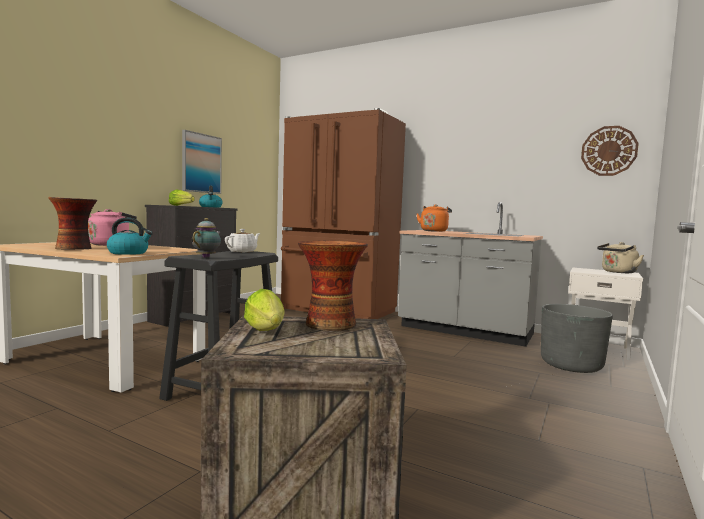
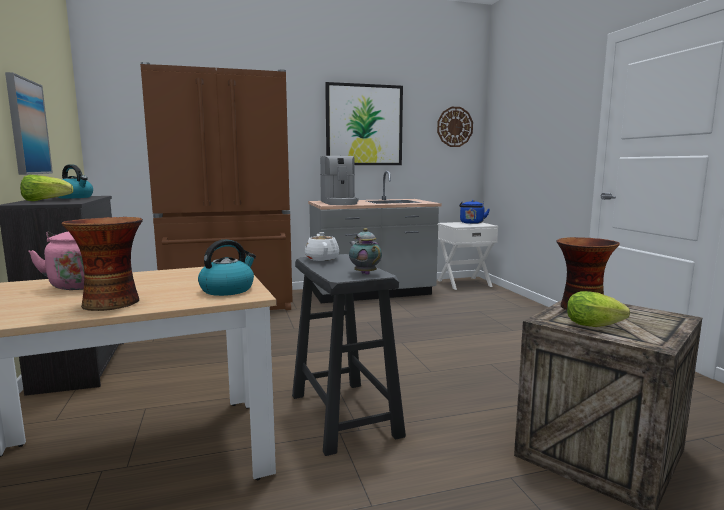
camera: 45 degrees left, 5 degrees up
(434, 231) = (339, 203): orange kettle -> coffee machine
(488, 155) = (364, 125): none -> picture
(571, 365) = (479, 300): grey planter -> none
(617, 272) = (471, 223): beige kettle -> blue kettle

